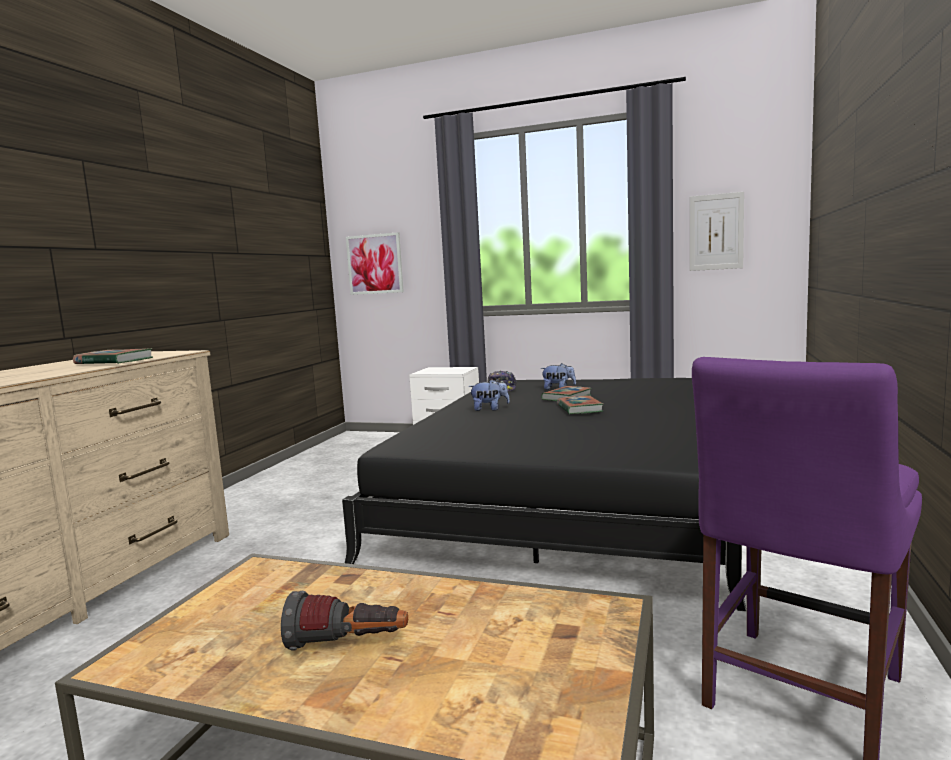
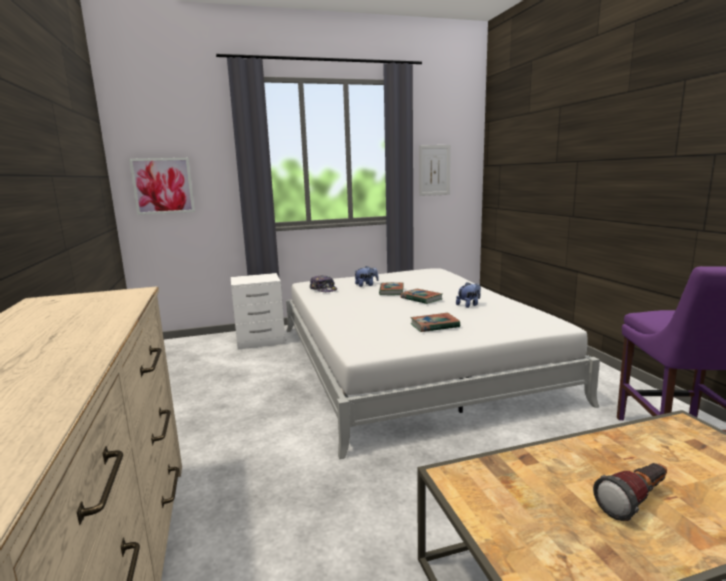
camera: 35 degrees left, 5 degrees up
(114, 361) = (100, 313): book -> book (434, 325)
(489, 409) = (358, 307): plush toy -> plush toy (469, 305)
(570, 495) = (408, 361): black bed -> white bed

